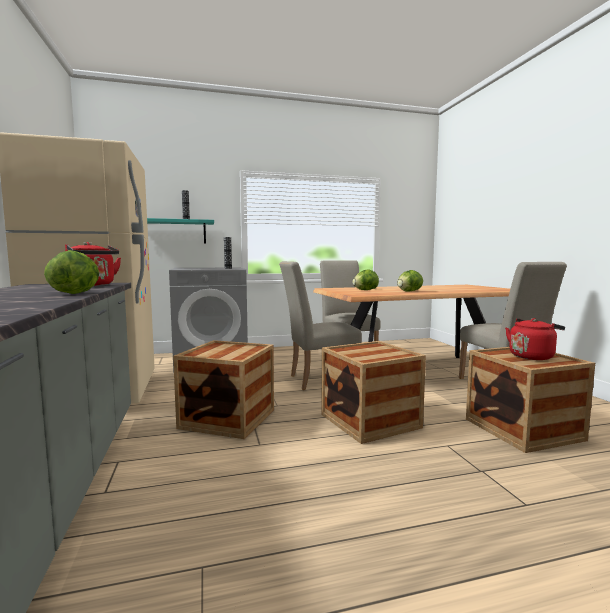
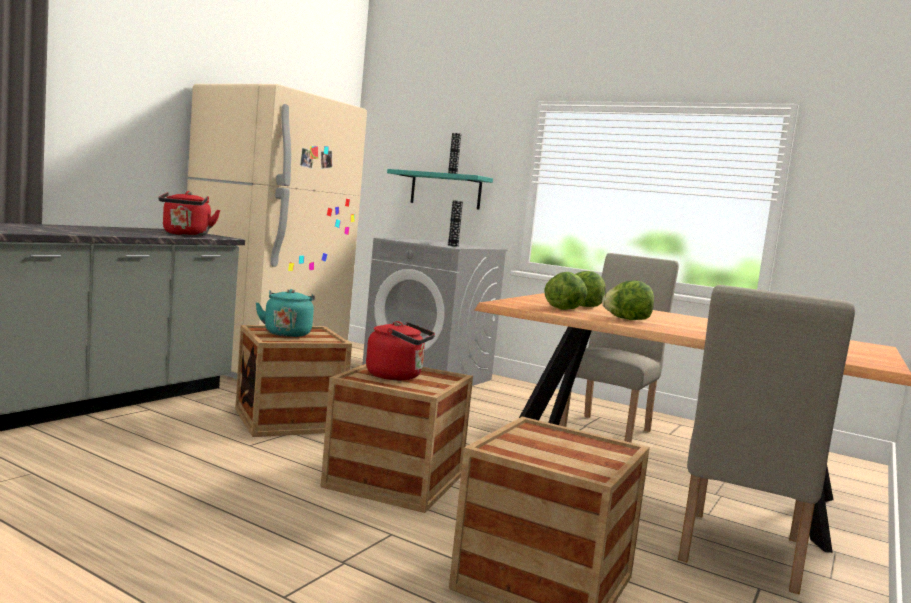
camera: 45 degrees right, 0 degrees up
(76, 293) = (107, 233): lettuce -> lettuce (565, 309)
(216, 351) = (287, 333): none -> turquoise kettle
(318, 380) = (478, 432): beige chair -> none
(532, 356) = (575, 452): red kettle -> red kettle (397, 376)

